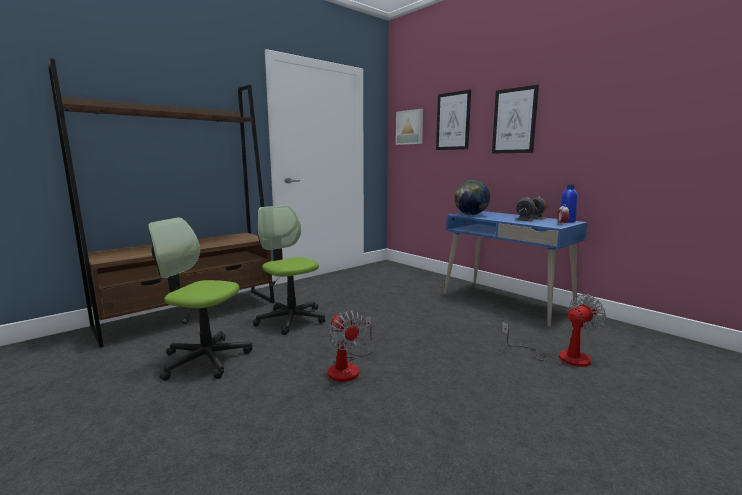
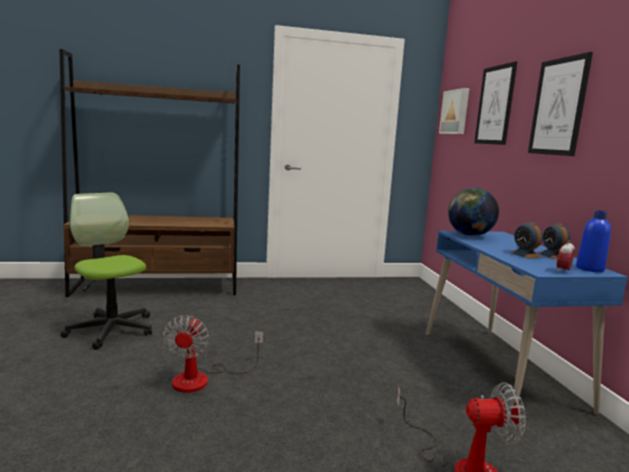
camera: 30 degrees right, 0 degrees up
(291, 319) = (225, 315): office chair -> none

